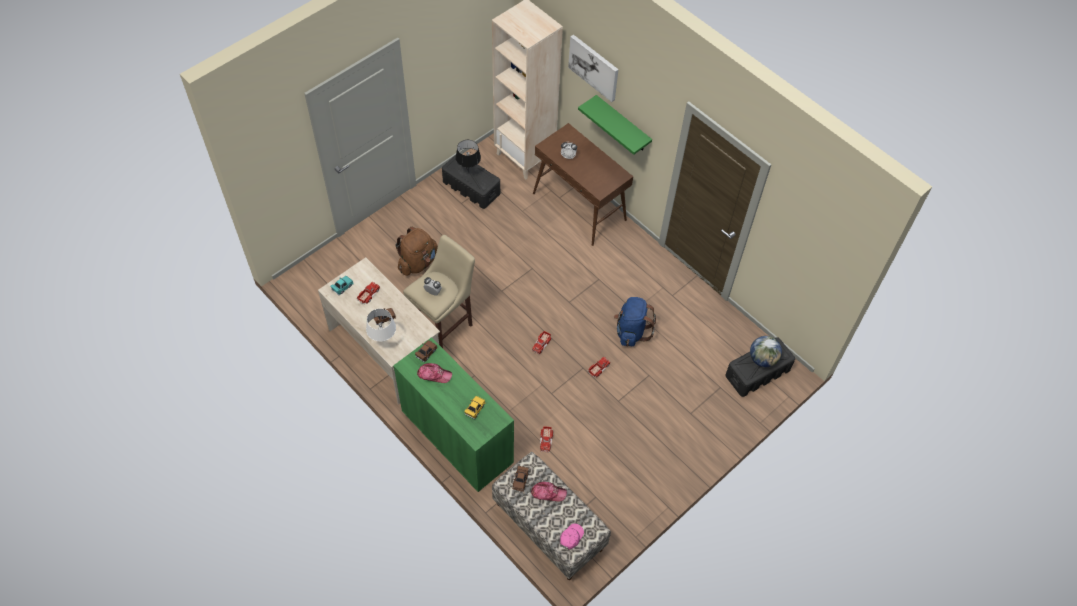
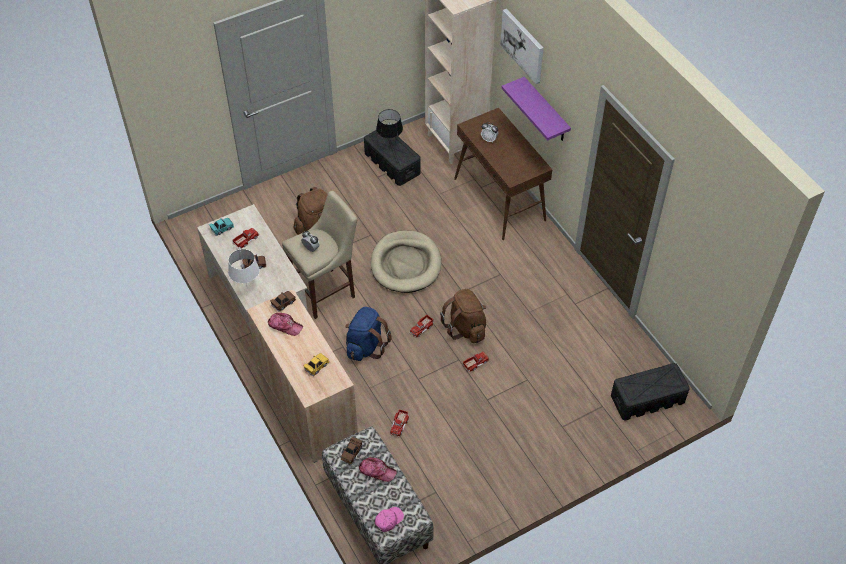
camera: 15 degrees right, 5 degrees down
(457, 437) = (308, 404): green cabinet -> beige cabinet
(510, 284) = (406, 264): none -> beige dog bed
(581, 336) = (466, 327): none -> brown backpack
(622, 125) = (546, 111): green shelf -> purple shelf
(631, 331) = (520, 332): blue backpack -> blue backpack (366, 346)
(762, 359) = (652, 382): globe -> none

